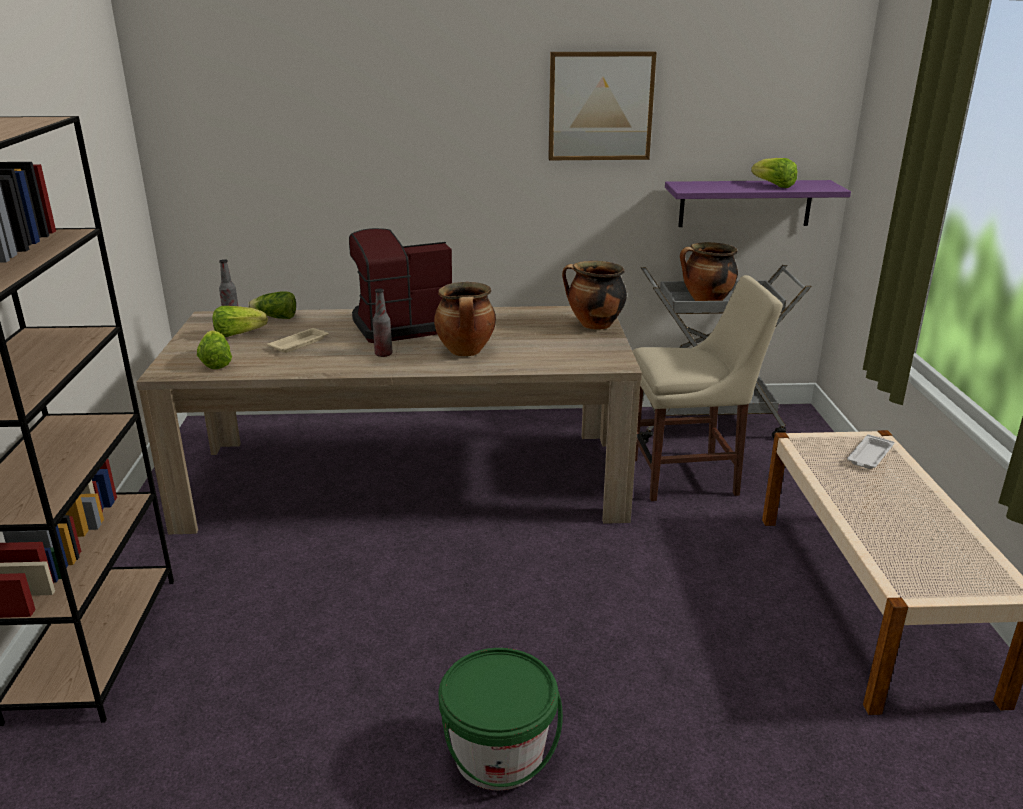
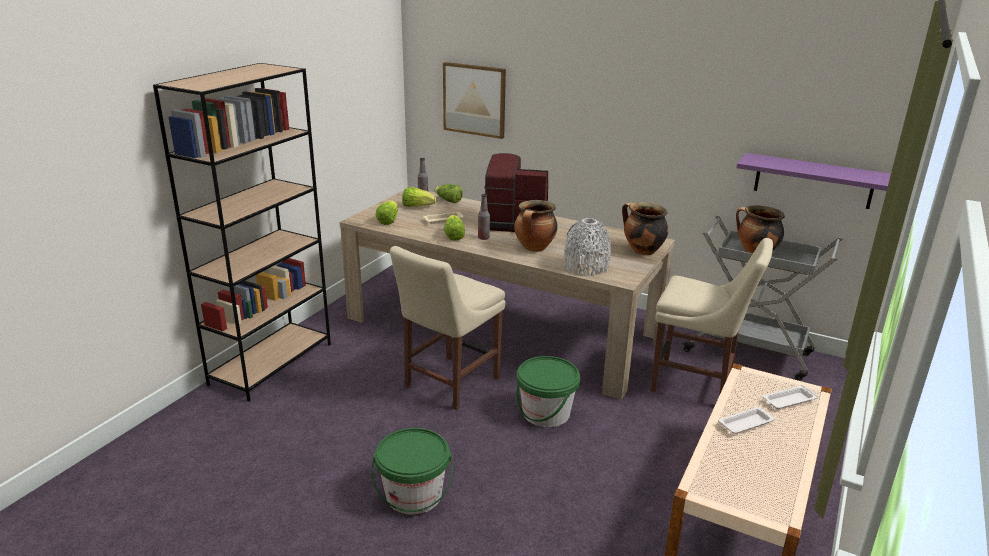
camera: 30 degrees right, 0 degrees up
(404, 578) = (448, 384): none -> beige chair
(555, 359) = (586, 266): none -> grey vase
(562, 571) = (546, 413): none -> green bucket
(600, 106) = (699, 88): picture -> picture (474, 99)
(773, 185) = (830, 170): lettuce -> lettuce (454, 236)
(863, 495) = (746, 423): none -> white tray

